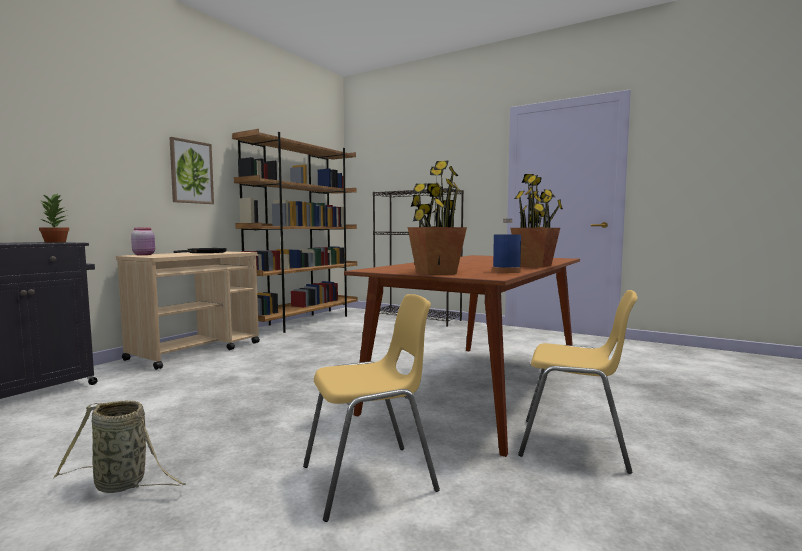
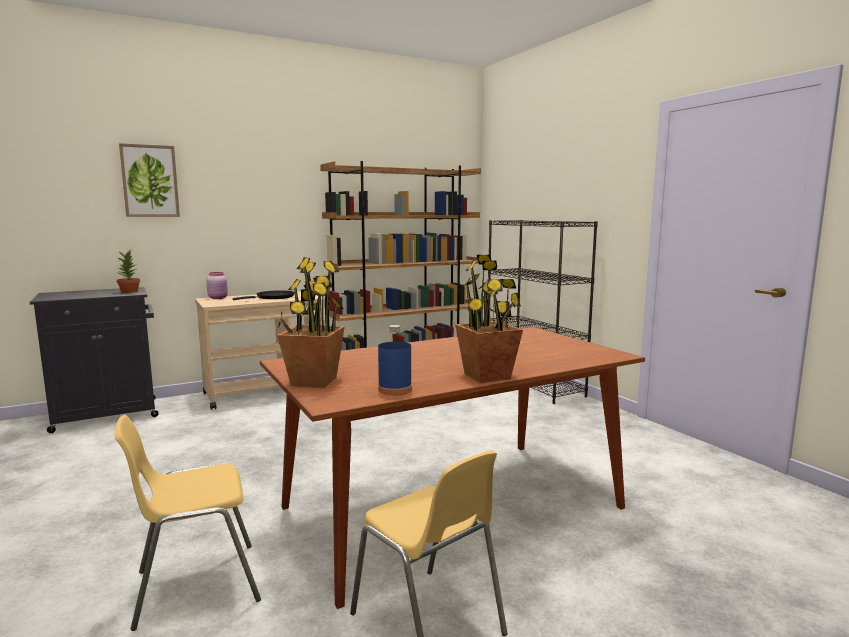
camera: 30 degrees right, 5 degrees up
(123, 484) = (57, 523): basket -> none
(191, 172) = (274, 211): picture -> picture (150, 181)
(370, 479) = (196, 585): yellow chair -> yellow chair turned 150 degrees clockwise

